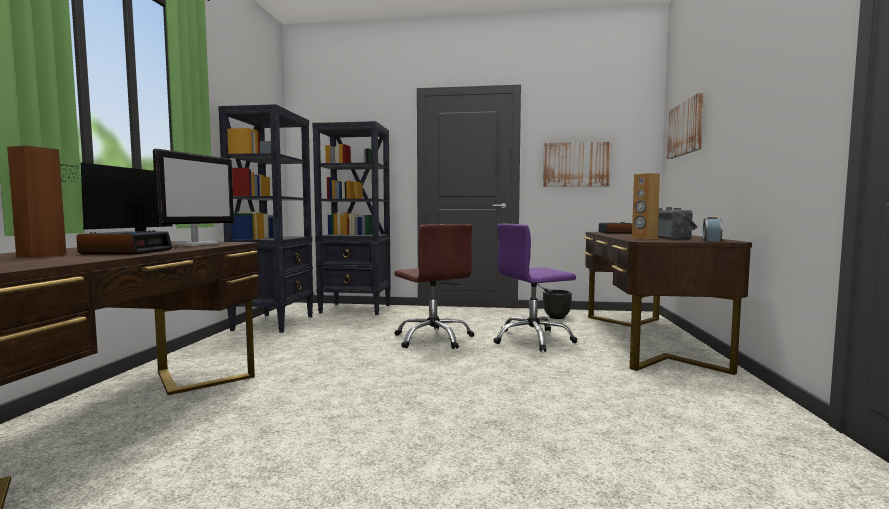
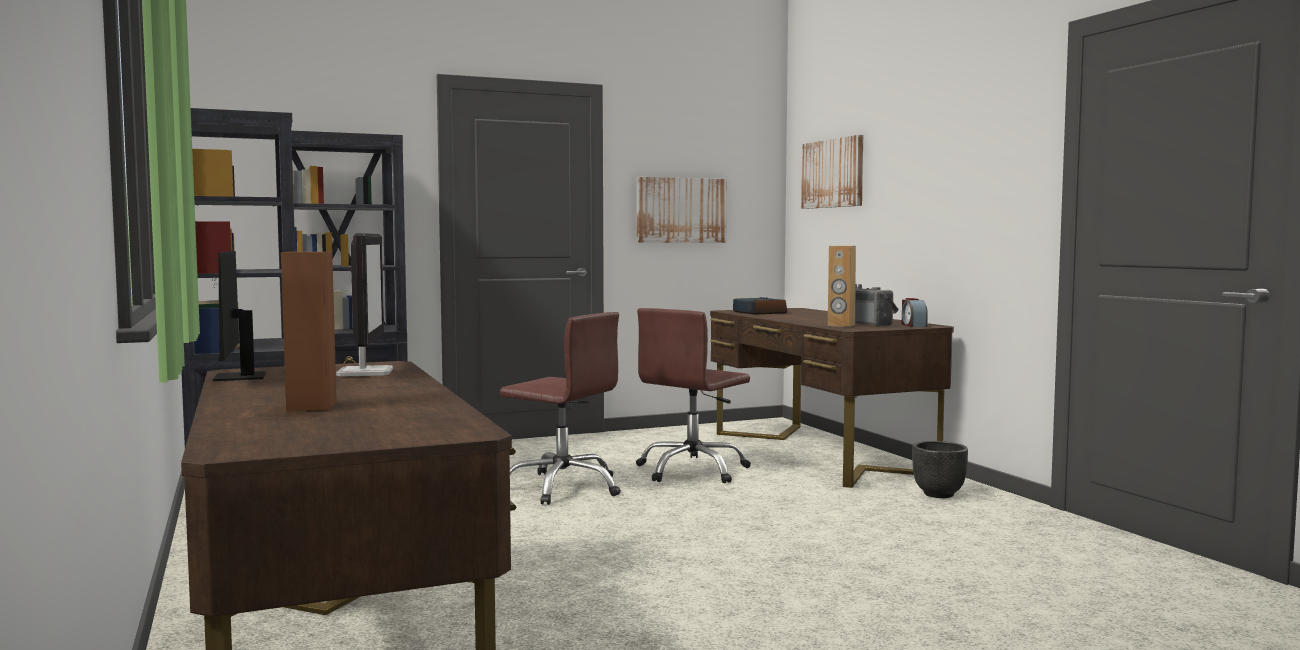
camera: 30 degrees left, 0 degrees up
(127, 252) = (380, 392): alarm clock -> none
(532, 339) = (693, 470): purple office chair -> brown office chair
(557, 317) = (677, 438): black planter -> black planter (938, 494)

